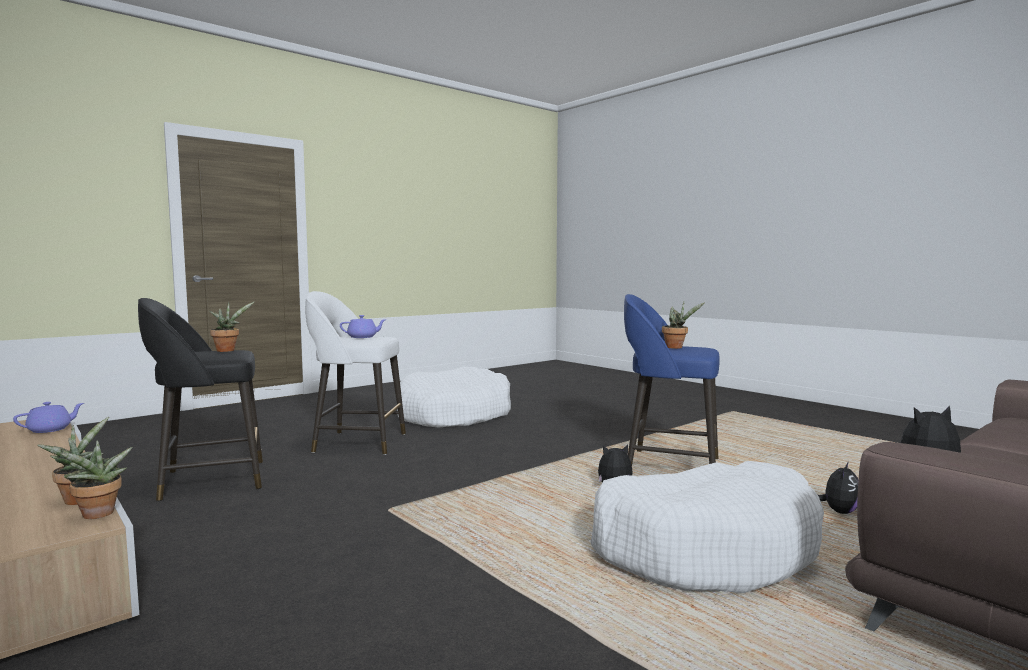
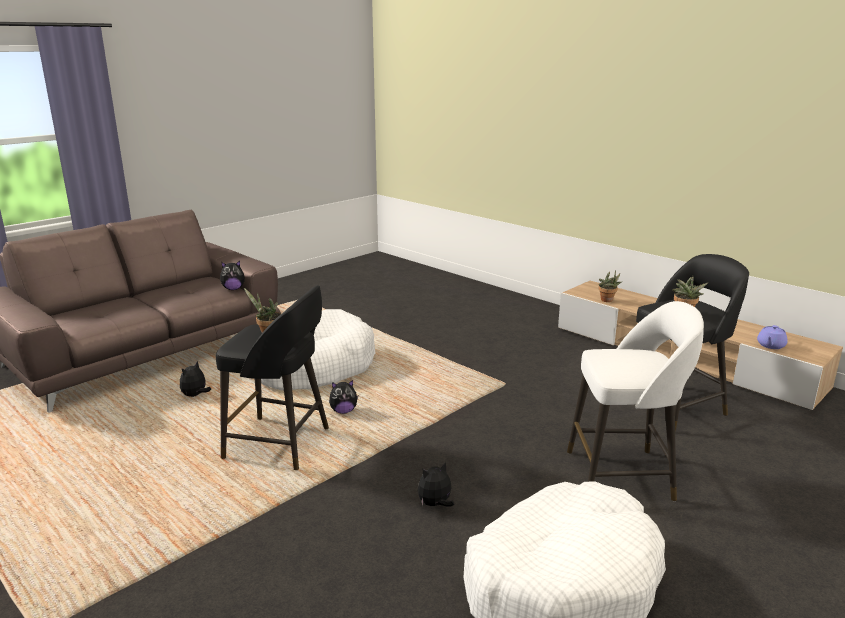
camera: 175 degrees right, 15 degrees up
(98, 515) = (582, 295): potted plant -> none
(363, 337) = (626, 361): purple teapot -> none
(519, 435) = (435, 504): none -> plush toy
(669, 466) = (280, 444): blue stool -> black stool

